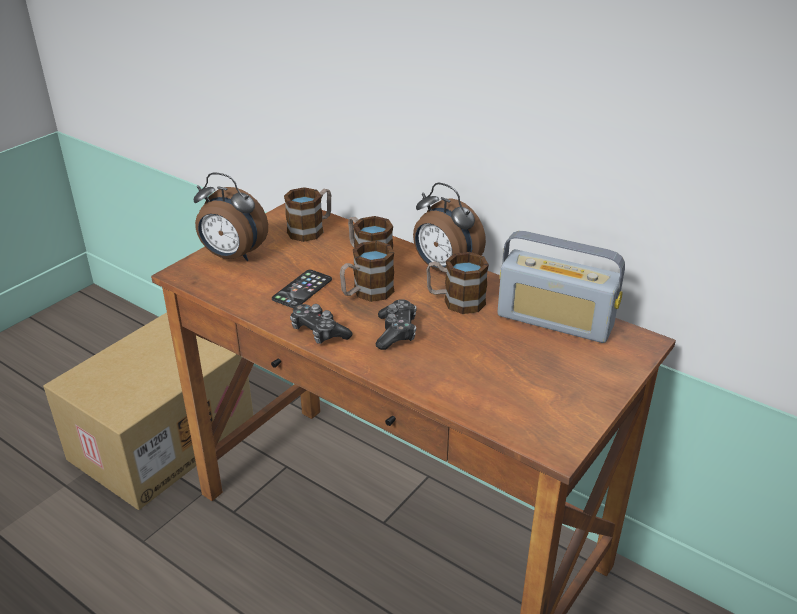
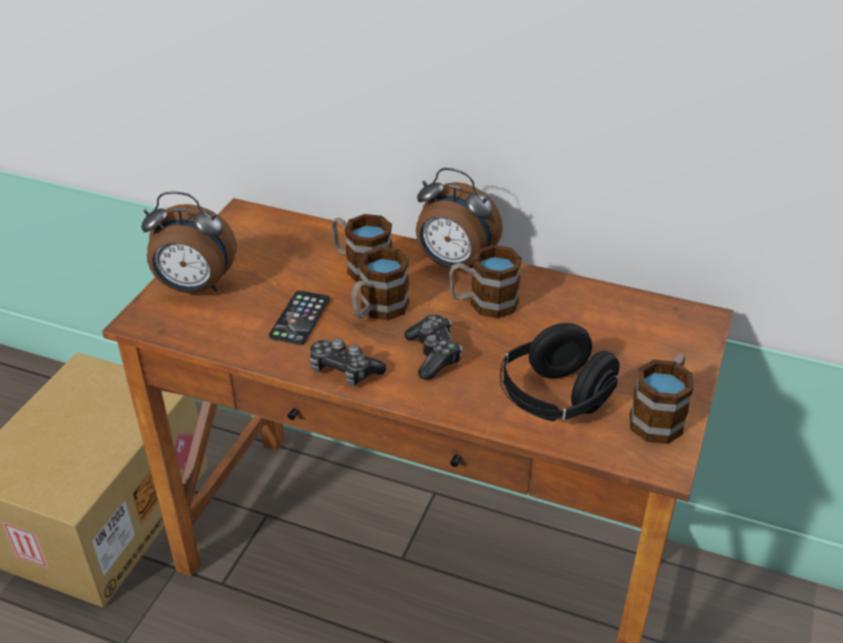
camera: 15 degrees left, 5 degrees up
(311, 229) = (276, 236): mug -> mug (660, 416)
(482, 382) = (554, 399): none -> black headphones
(555, 321) = (601, 309): radio -> none

